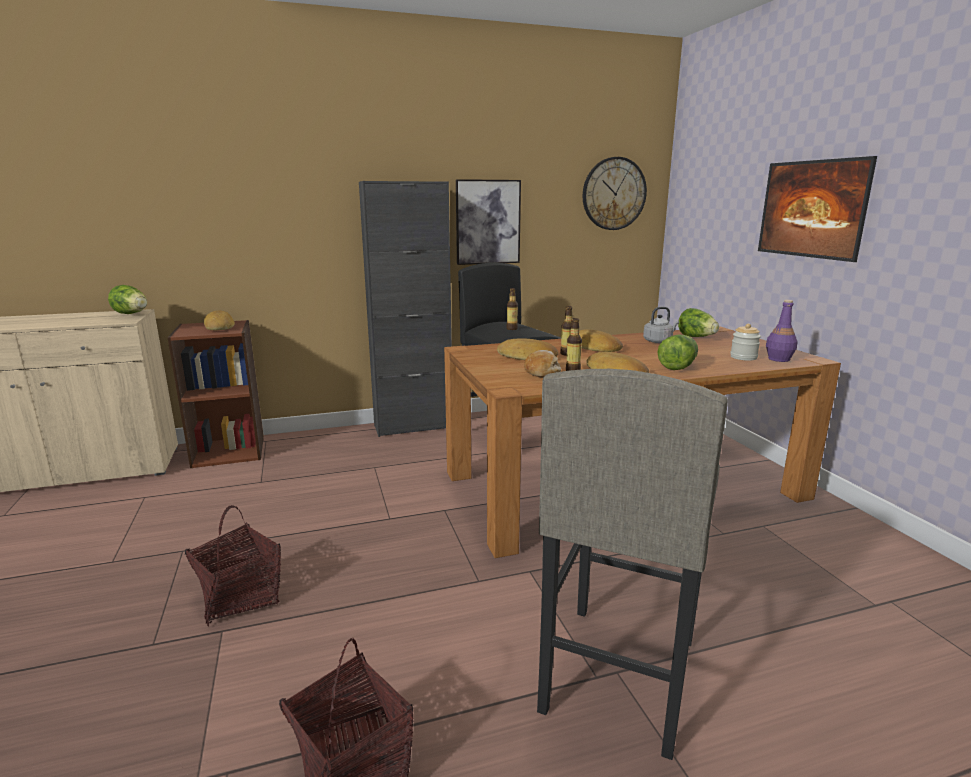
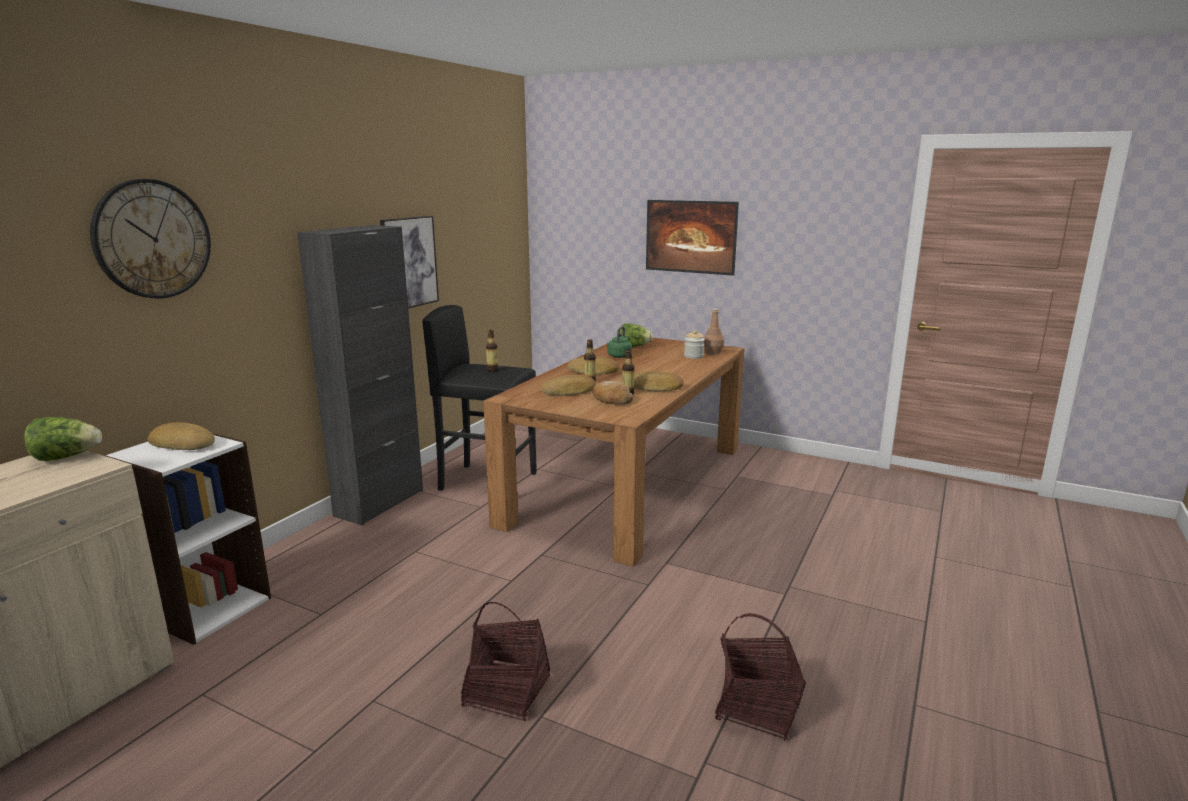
camera: 45 degrees left, 0 degrees up
(229, 451) = (206, 608): brown bookcase -> white bookcase
(614, 194) = (495, 222): wall clock -> wall clock (152, 239)
(617, 674) = (791, 587): grey stool -> none
(658, 341) = (620, 356): grey kettle -> green kettle
(678, 367) = (677, 373): lettuce -> none
(778, 359) = (712, 353): purple bottle -> brown bottle

